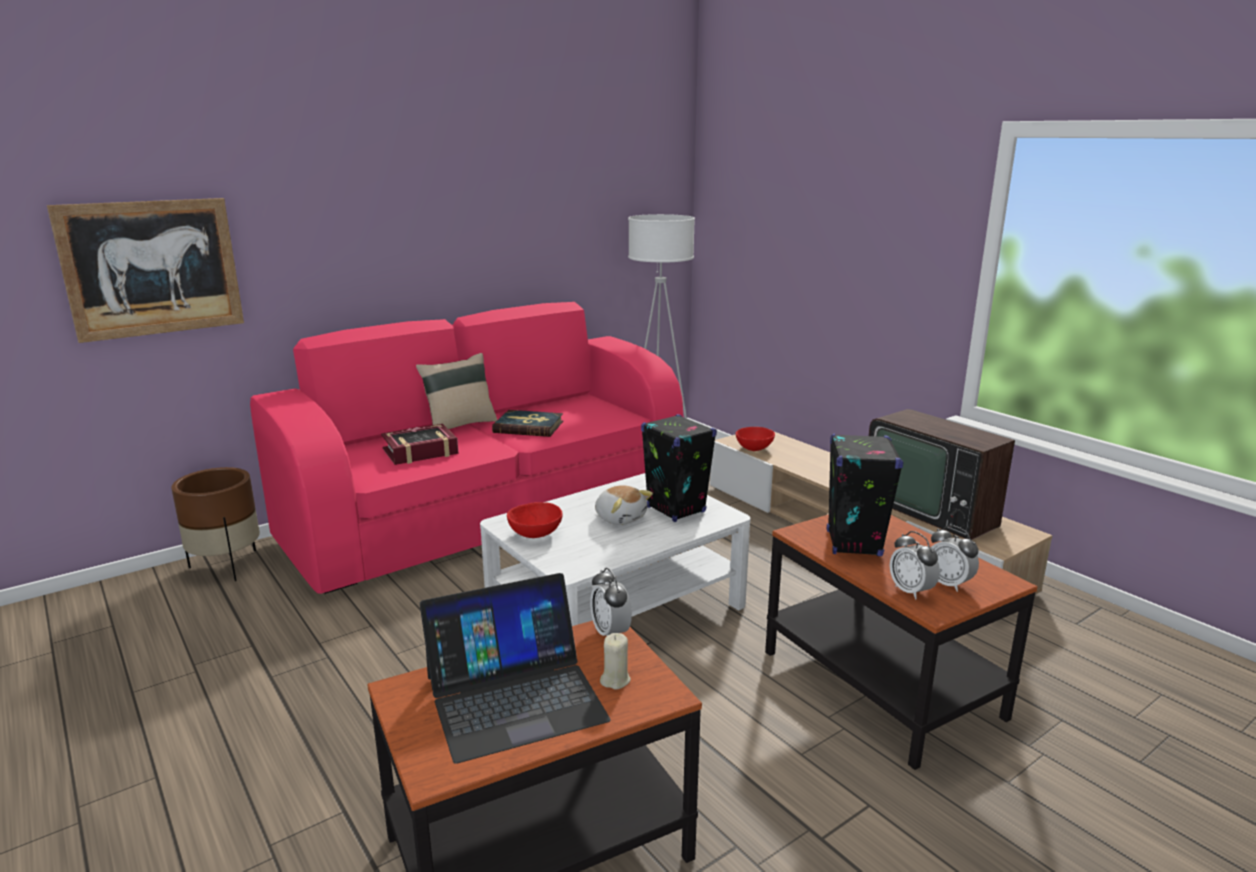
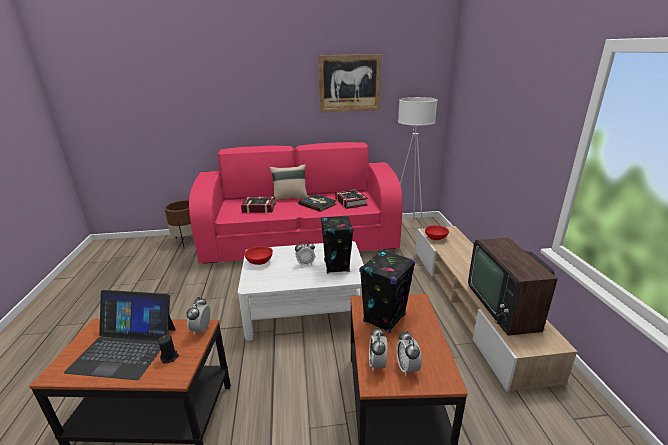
camera: 30 degrees right, 5 degrees up
(152, 268) = (162, 113): picture -> picture (349, 83)
(583, 414) = (350, 202): none -> book
(615, 680) = (170, 357): beige candle -> black candle
(620, 518) = (305, 264): plush toy -> alarm clock

